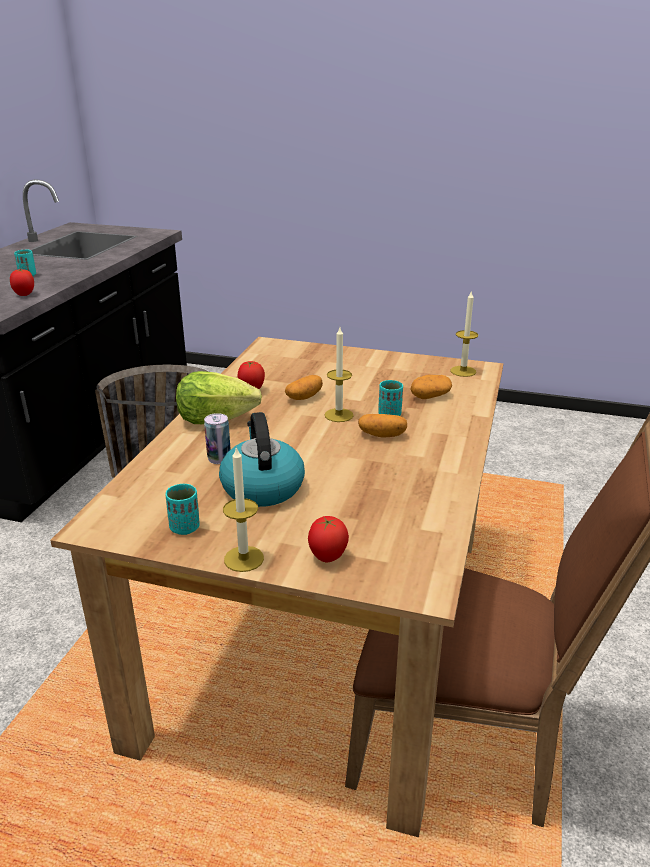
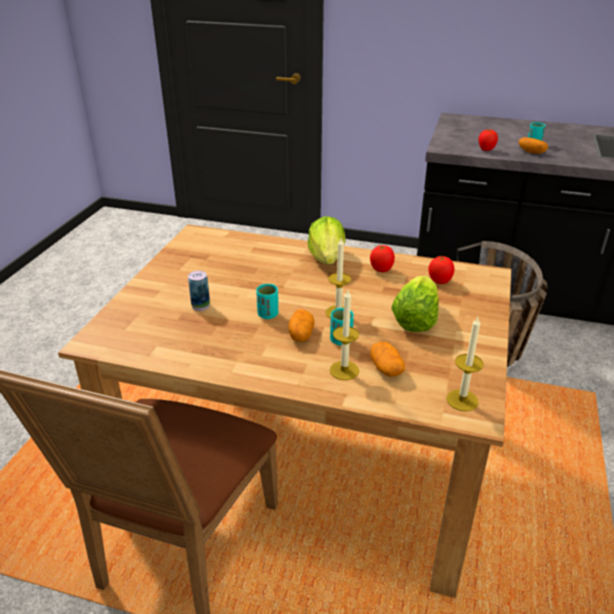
camera: 90 degrees right, 5 degrees up
(185, 528) = (185, 258): turquoise cup -> turquoise cup (268, 314)
(219, 458) = (267, 263): can -> can (200, 306)
(244, 559) = (148, 278): candle -> candle (344, 370)
(262, 487) = (226, 281): kettle -> none
(304, 397) = (372, 295): potato -> potato (531, 152)
(327, 557) = (137, 306): tomato -> tomato (439, 282)
(351, 380) = (415, 320): none -> lettuce

